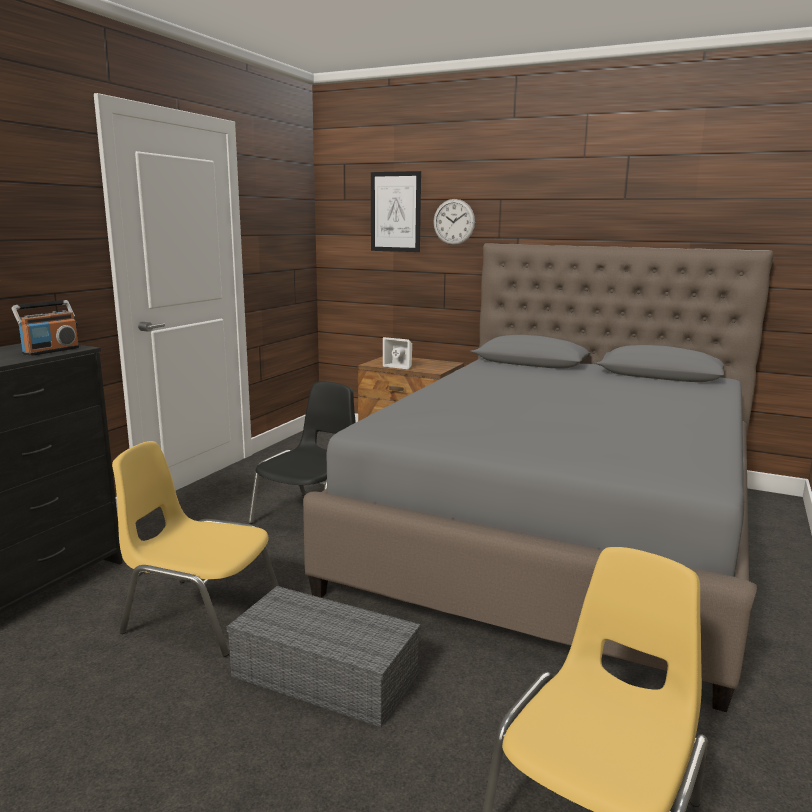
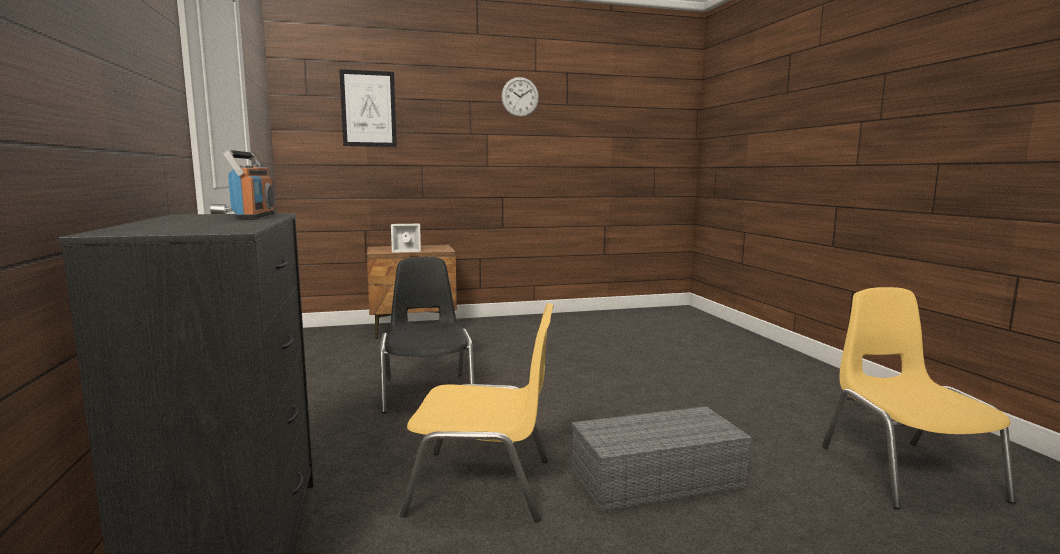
camera: 40 degrees left, 5 degrees down
(201, 613) = (483, 486): yellow chair -> yellow chair turned 150 degrees counterclockwise
(454, 222) = (429, 119): wall clock -> wall clock (520, 97)
(559, 533) = (617, 352): grey bed -> none

